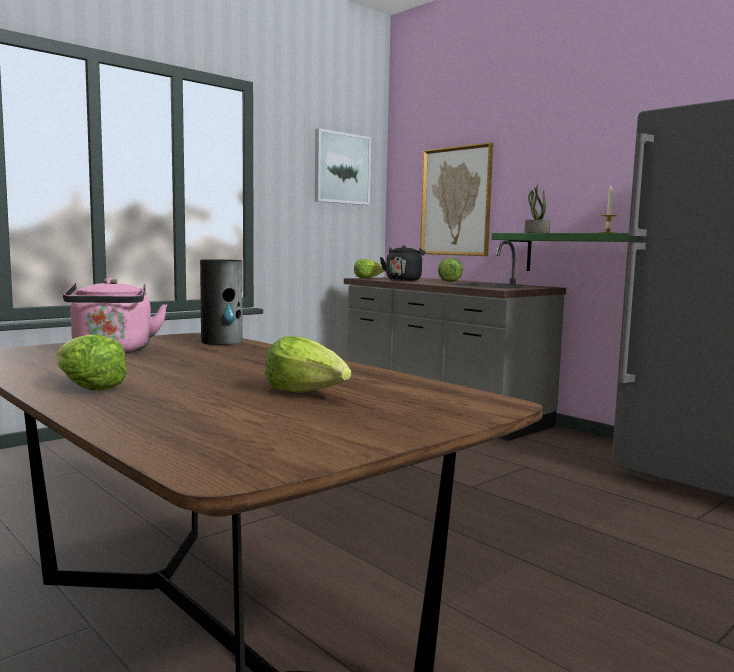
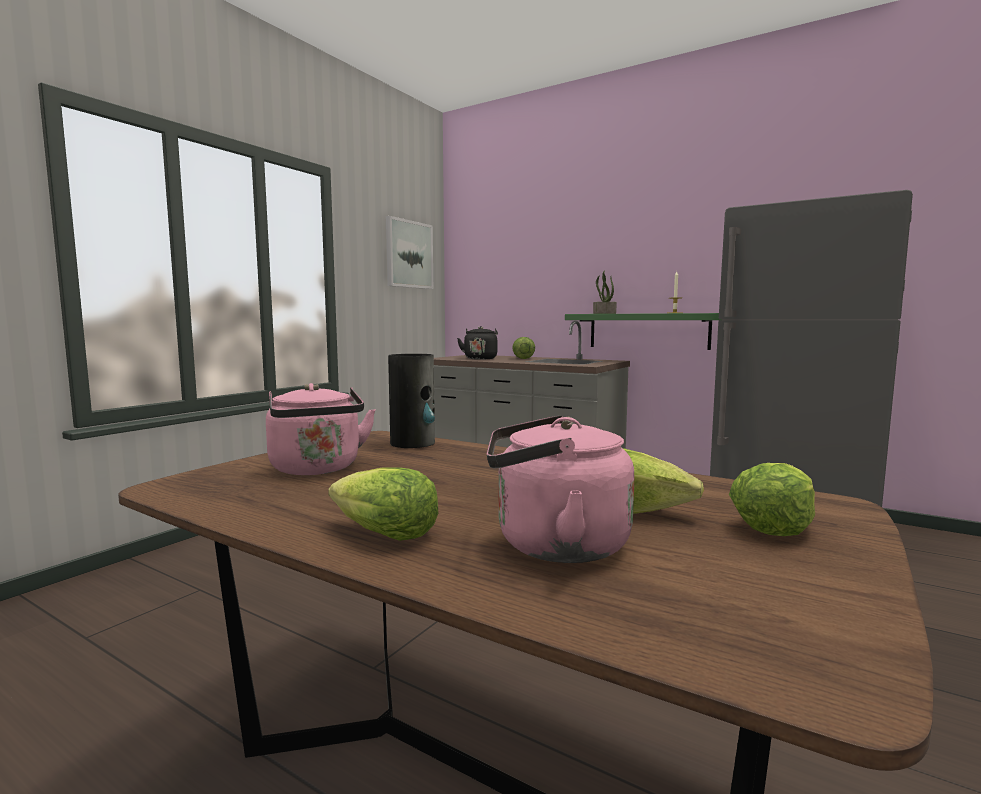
camera: 15 degrees left, 0 degrees up
(195, 403) = (553, 545): none -> pink kettle
(367, 278) = (443, 357): lettuce -> lettuce (774, 525)
(456, 201) = (518, 285): picture -> none

